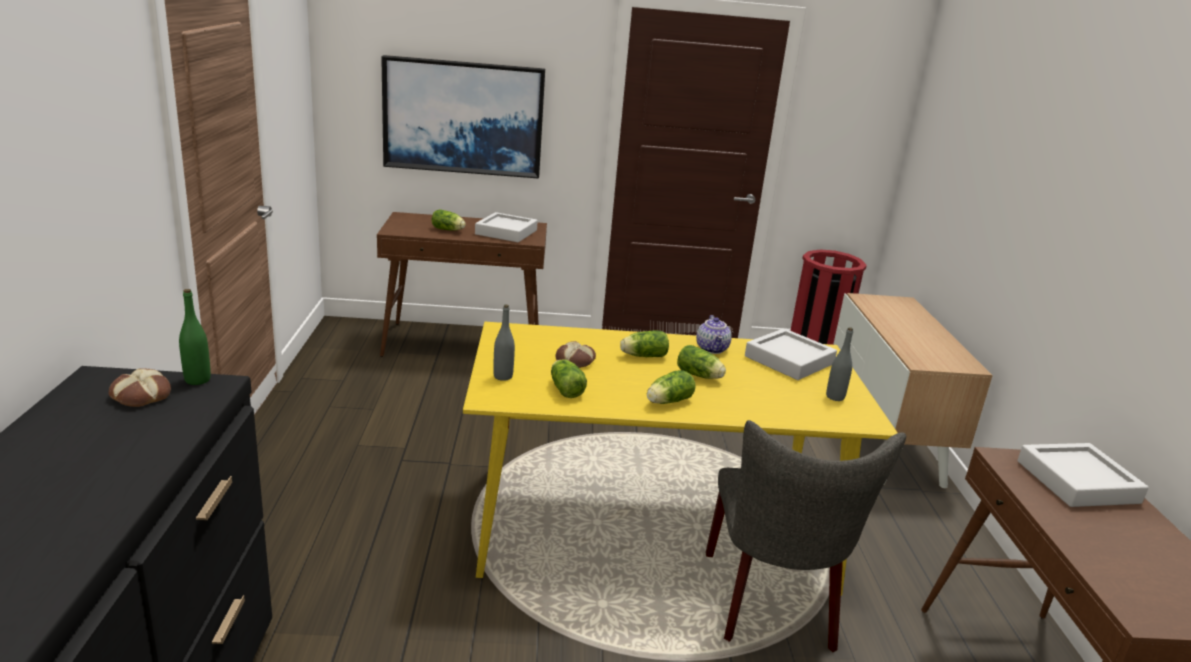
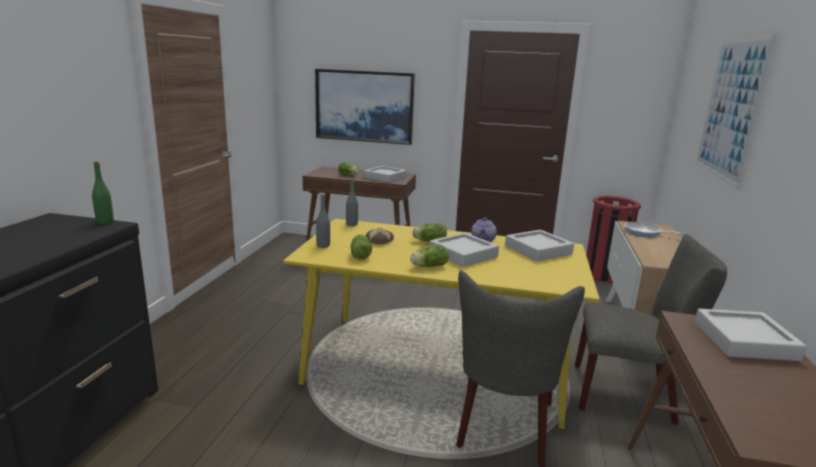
camera: 15 degrees right, 5 degrees down
(140, 395) = (64, 227): bread -> none
(700, 376) = (463, 254): lettuce -> grey tray
(835, 397) = (560, 272): grey bottle -> grey bottle (352, 224)
(888, 312) = (644, 232): none -> frying pan
(901, 536) = (630, 394): none -> grey chair
(1014, 161) = (731, 109): none -> picture

